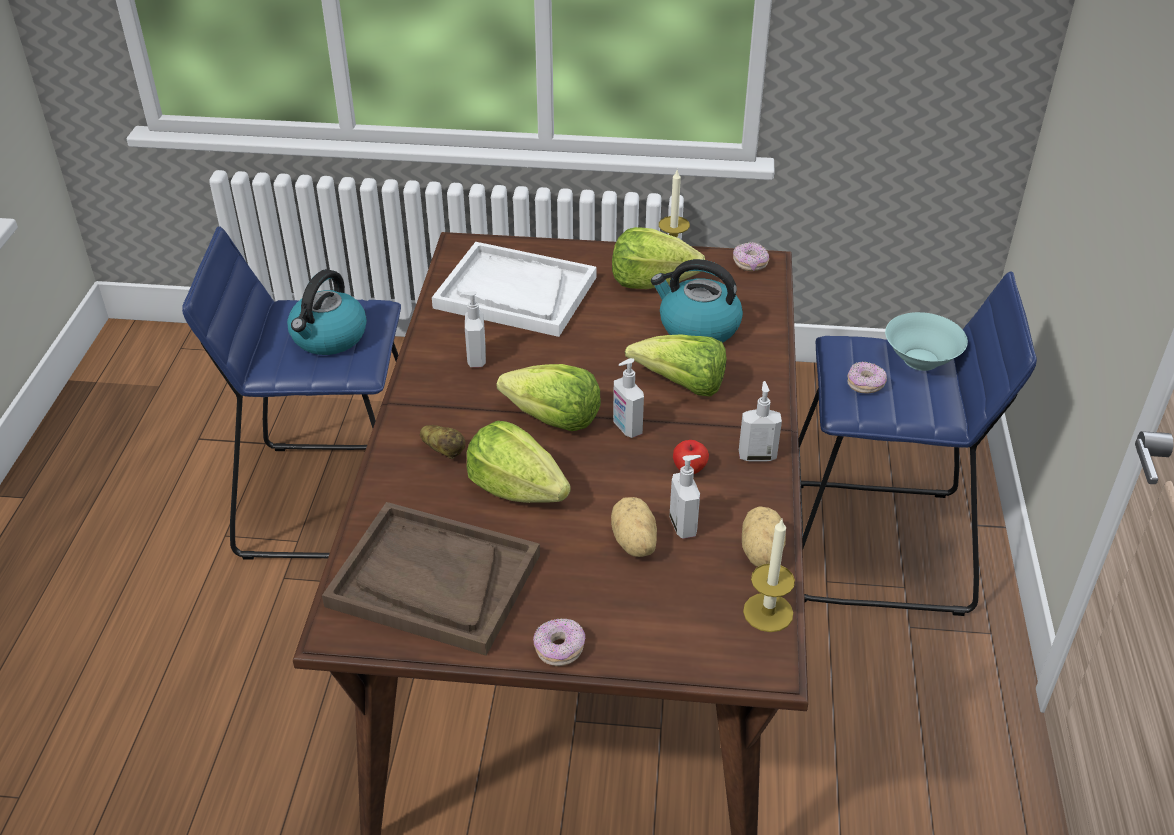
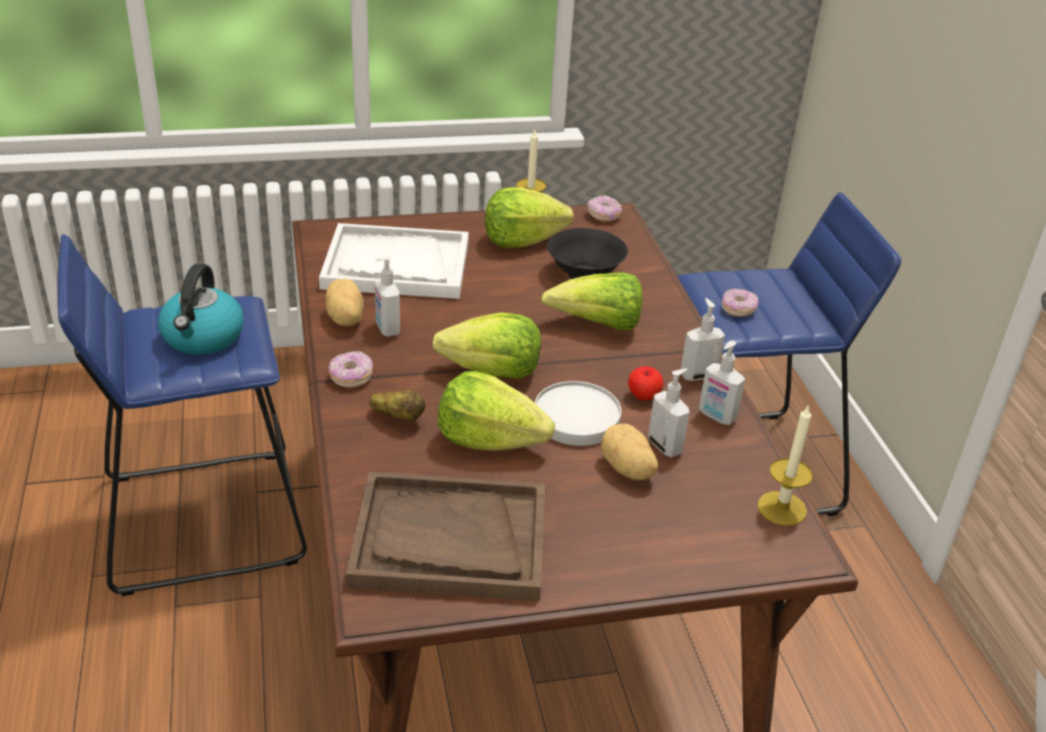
camera: 20 degrees left, 5 degrees down
(559, 649) = (608, 580): donut -> donut (351, 377)
(611, 481) = (576, 418): none -> white plate
(626, 428) = (566, 369): soap dispenser -> soap dispenser (716, 416)
(697, 327) = (585, 274): kettle -> black bowl
(760, 553) = (746, 458): potato -> potato (344, 319)
(920, 360) = (773, 283): turquoise bowl -> none

